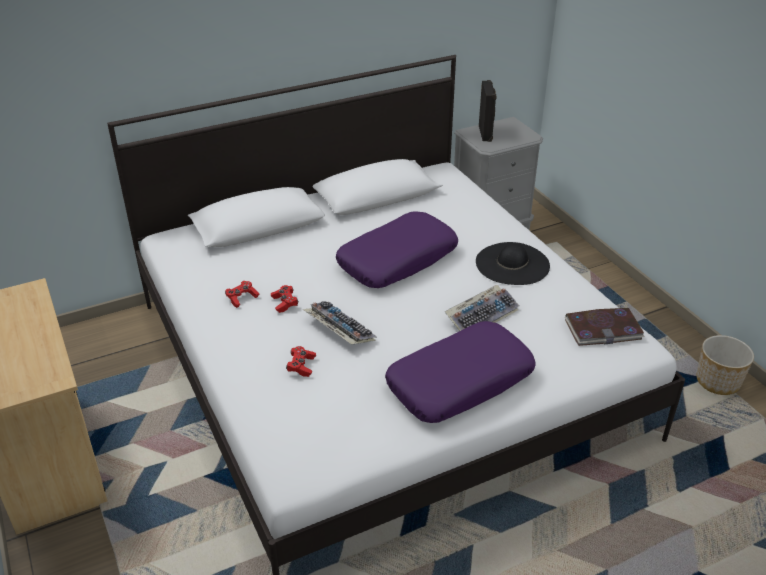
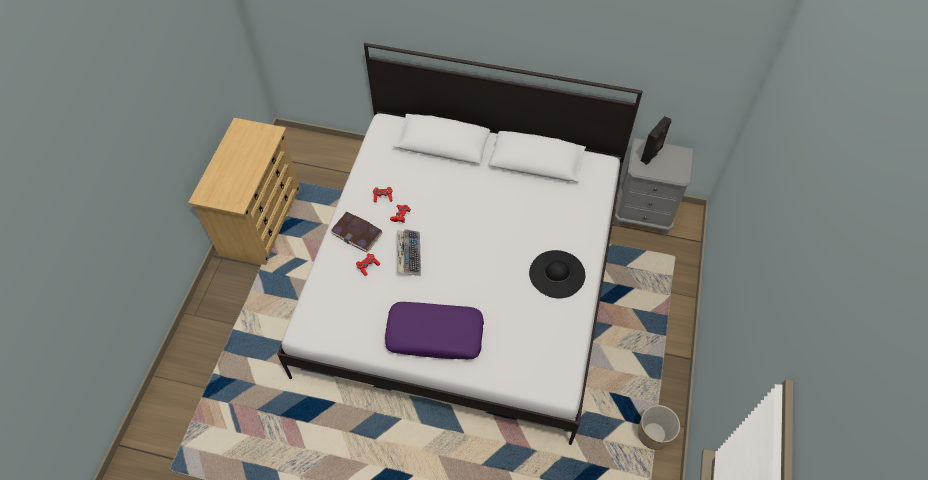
camera: 40 degrees right, 20 degrees up
(397, 260) = (493, 224): purple pillow -> none
(482, 315) = (495, 299): keyboard -> none
(603, 329) = (553, 359): book -> book (357, 233)

